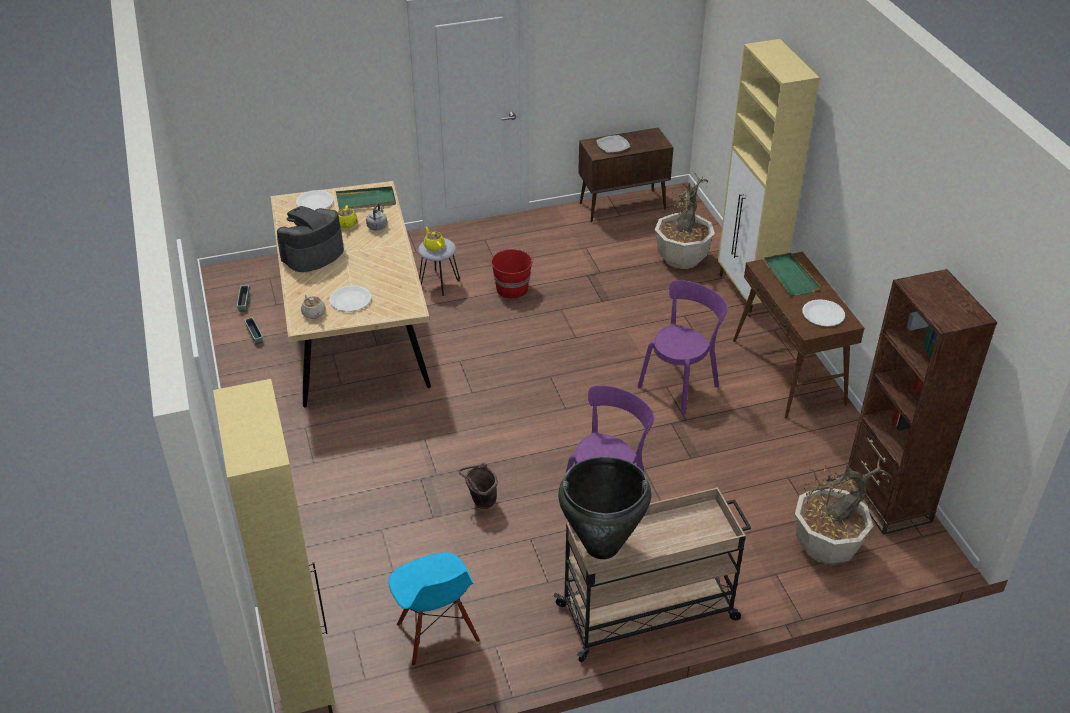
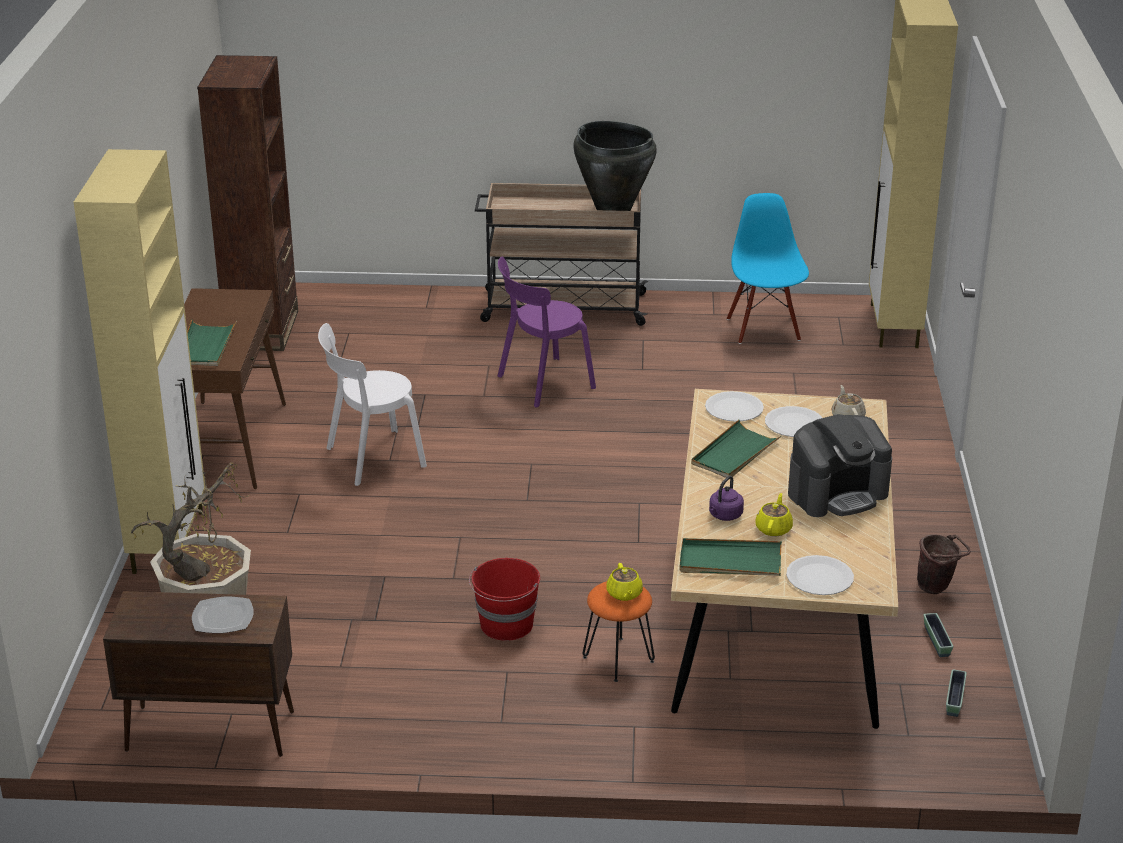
camera: 160 degrees left, 10 degrees down
(377, 226) = (724, 516): grey kettle -> purple kettle
(384, 268) = (734, 453): none -> green tray
(439, 283) = (618, 659): grey stool -> orange stool
(480, 503) = (680, 403): brown bucket -> brown bucket (937, 588)
(680, 384) = (371, 458): purple chair -> white chair
(823, 314) = (219, 306): white plate -> white plate (734, 408)
(826, 547) = (361, 313): potted plant -> none

